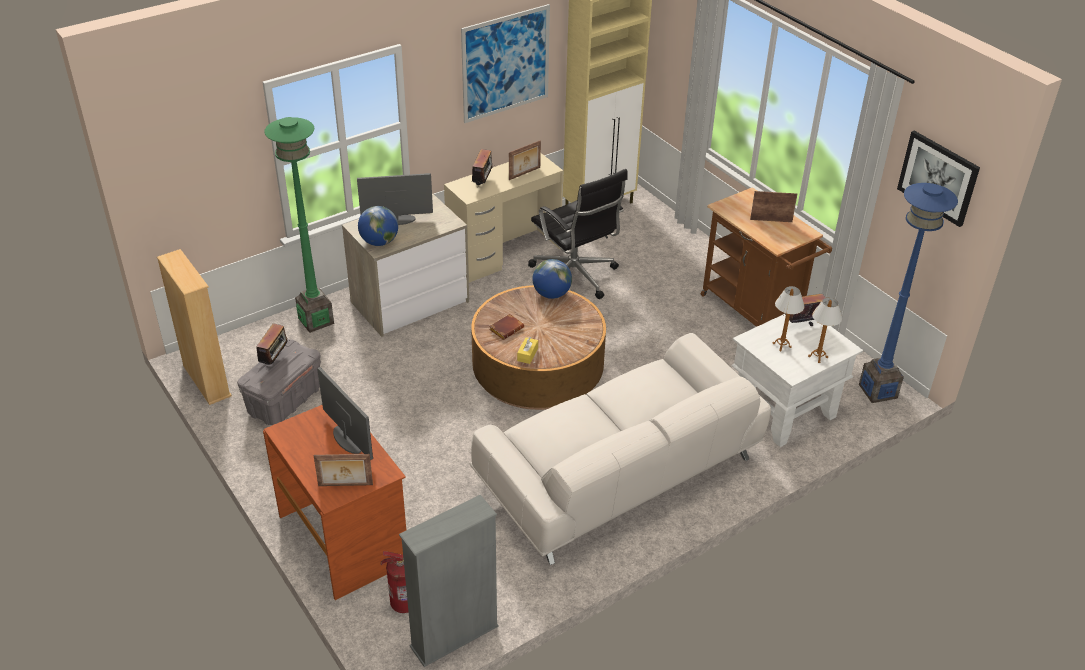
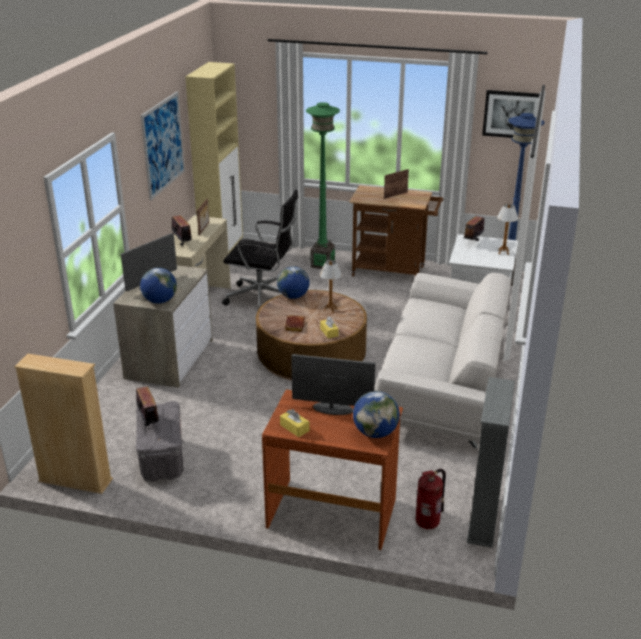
camera: 40 degrees left, 10 degrees down
(294, 439) = (294, 428): none -> yellow tissue box
(316, 321) = (113, 401): green floor lamp -> green floor lamp (322, 264)
(345, 486) = (375, 433): picture frame -> globe
(781, 345) = (478, 255): table lamp -> table lamp (330, 310)

